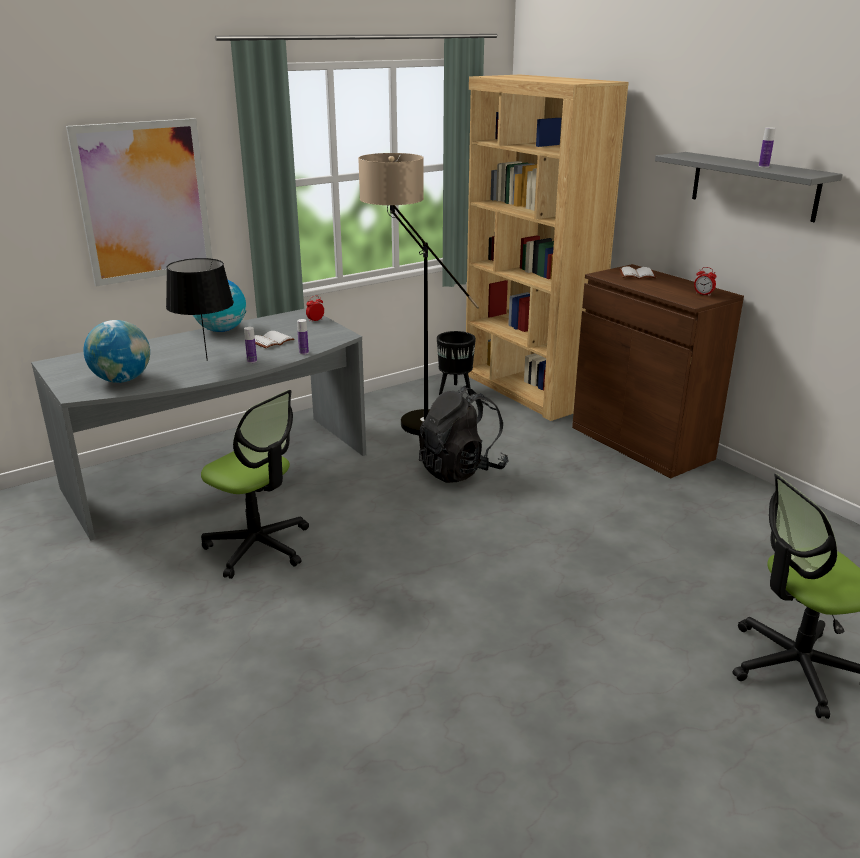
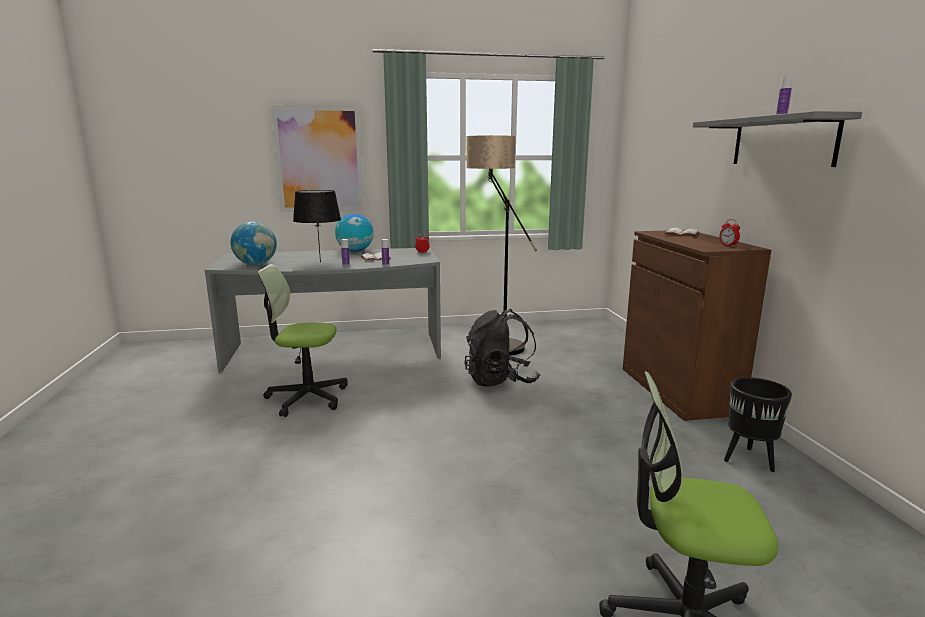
camera: 25 degrees right, 10 degrees down
(258, 547) = (307, 397): office chair -> office chair turned 120 degrees clockwise
(455, 391) = (548, 332): black planter -> black planter (749, 460)
(527, 390) = (607, 340): brown bookcase -> none

